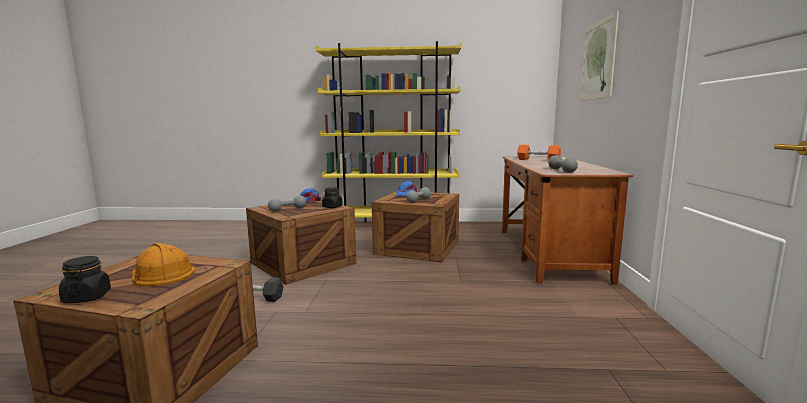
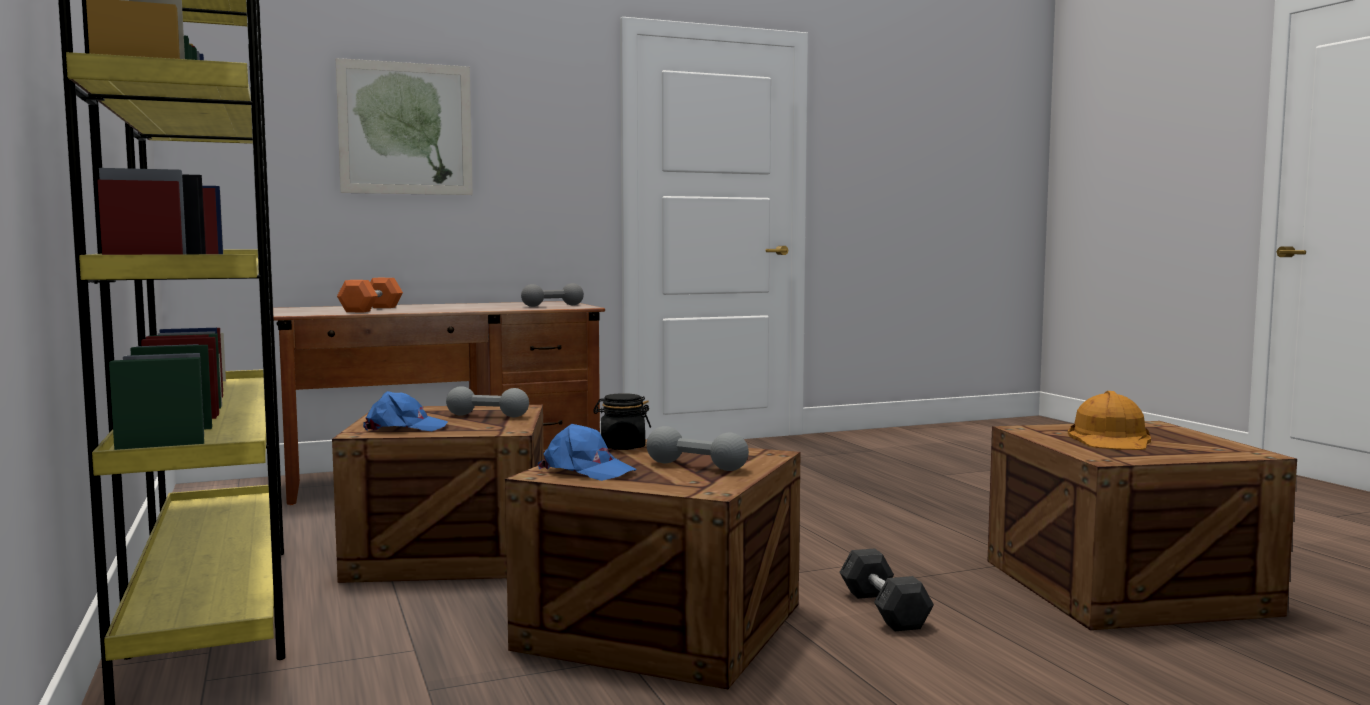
camera: 115 degrees left, 5 degrees down
(87, 297) = (1207, 441): black jar -> none

